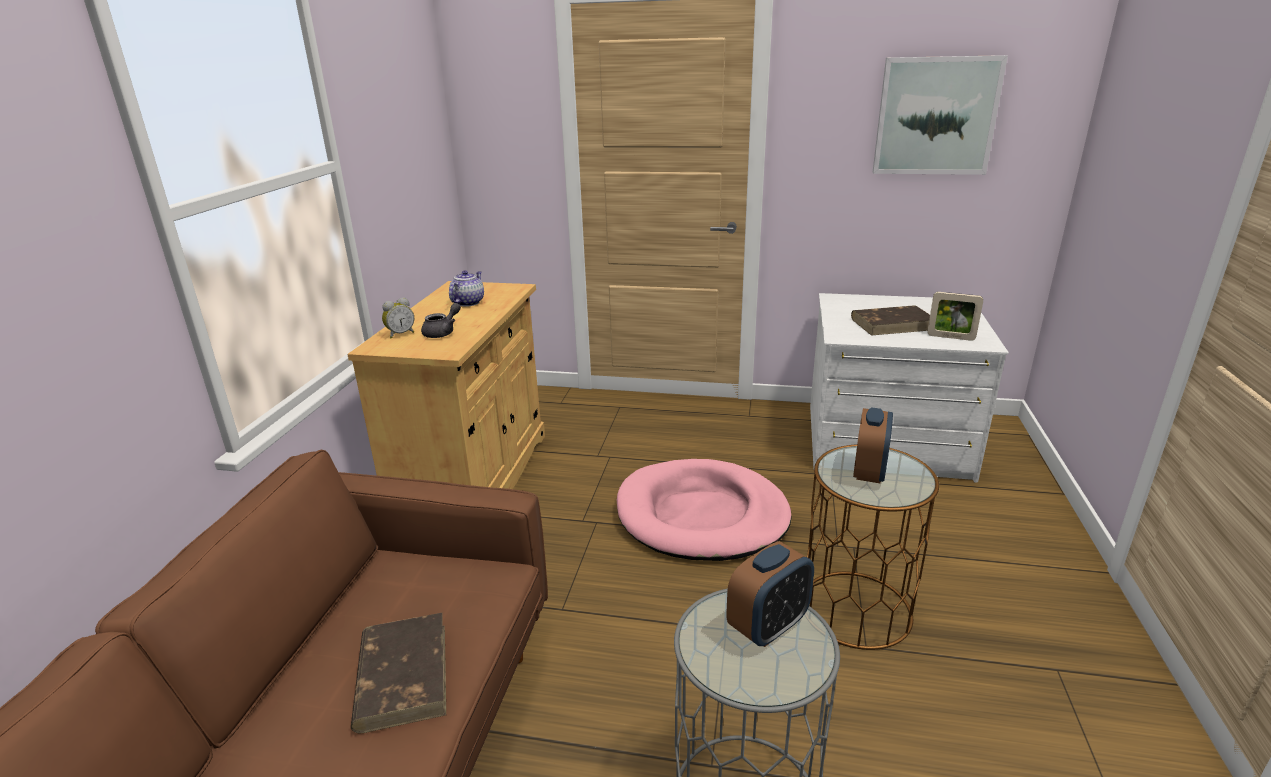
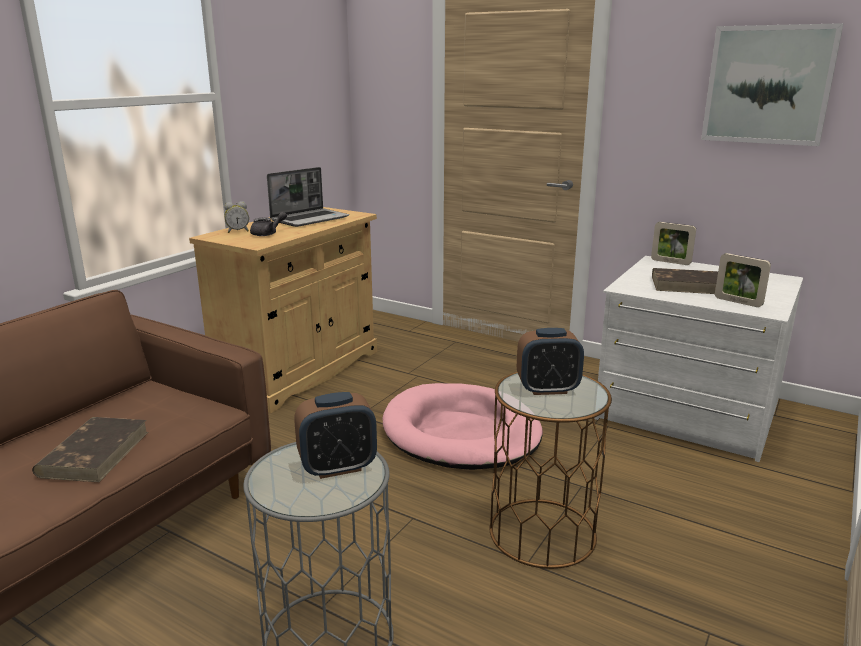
camera: 20 degrees right, 5 degrees down
(468, 302) = (310, 219): teapot -> laptop
(849, 298) = (670, 262): none -> picture frame
(869, 472) = (547, 389): alarm clock -> alarm clock turned 45 degrees clockwise

